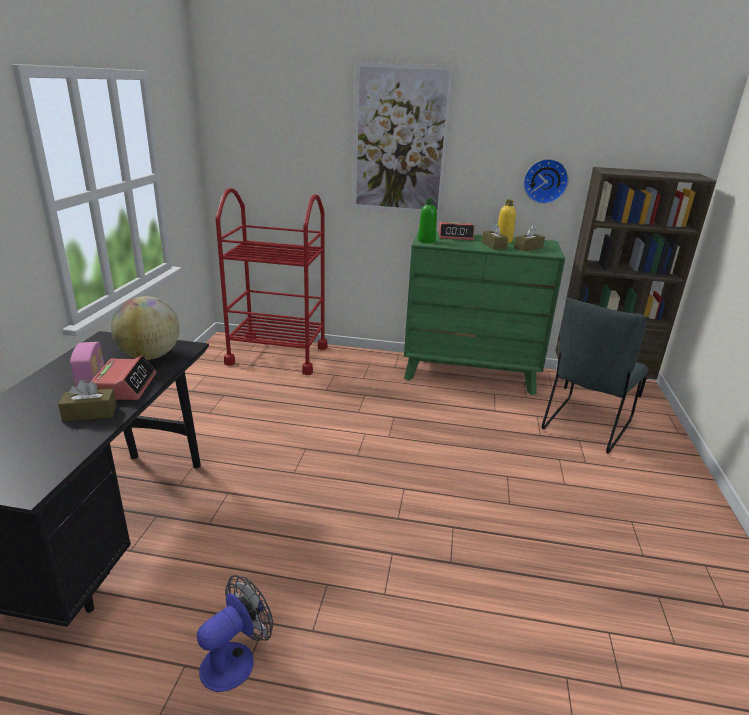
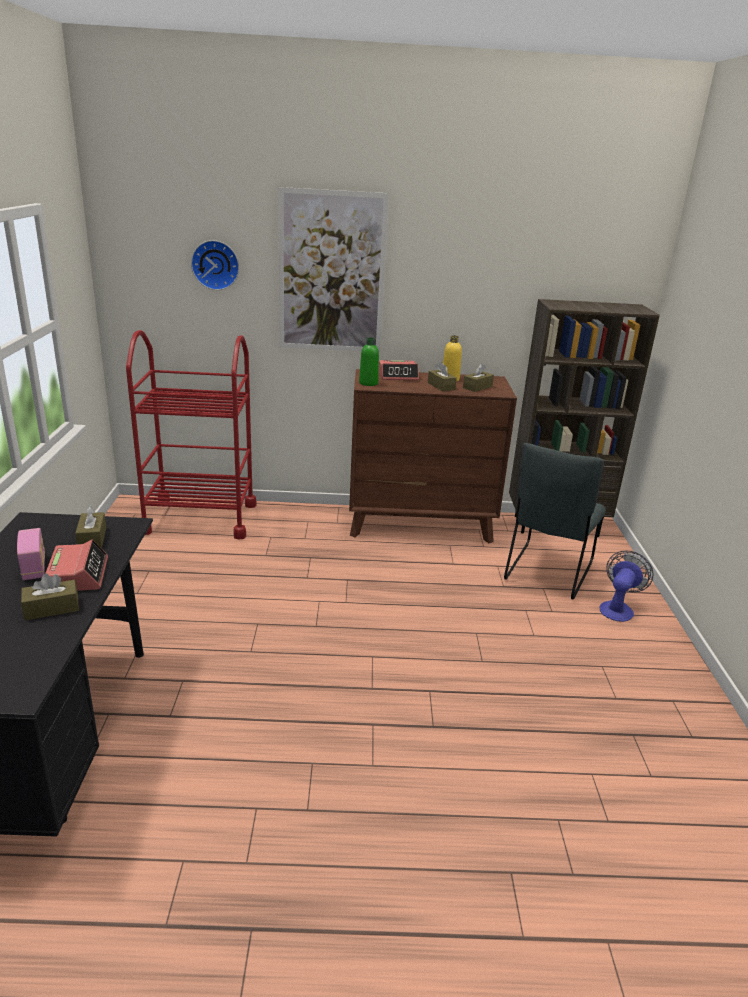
camera: 10 degrees left, 0 degrees up
(150, 356) = (92, 538): globe -> brown tissue box
(235, 659) = (234, 847): fan -> fan (618, 608)
(469, 373) = (420, 524): green dresser -> brown dresser
(545, 181) = (490, 314): wall clock -> wall clock (216, 264)

